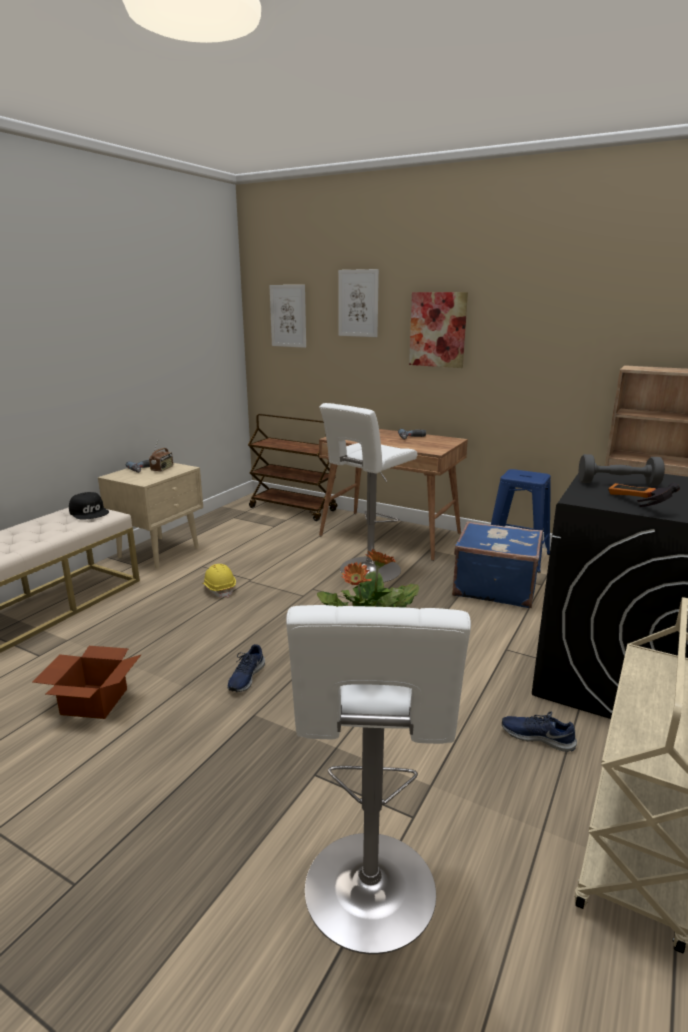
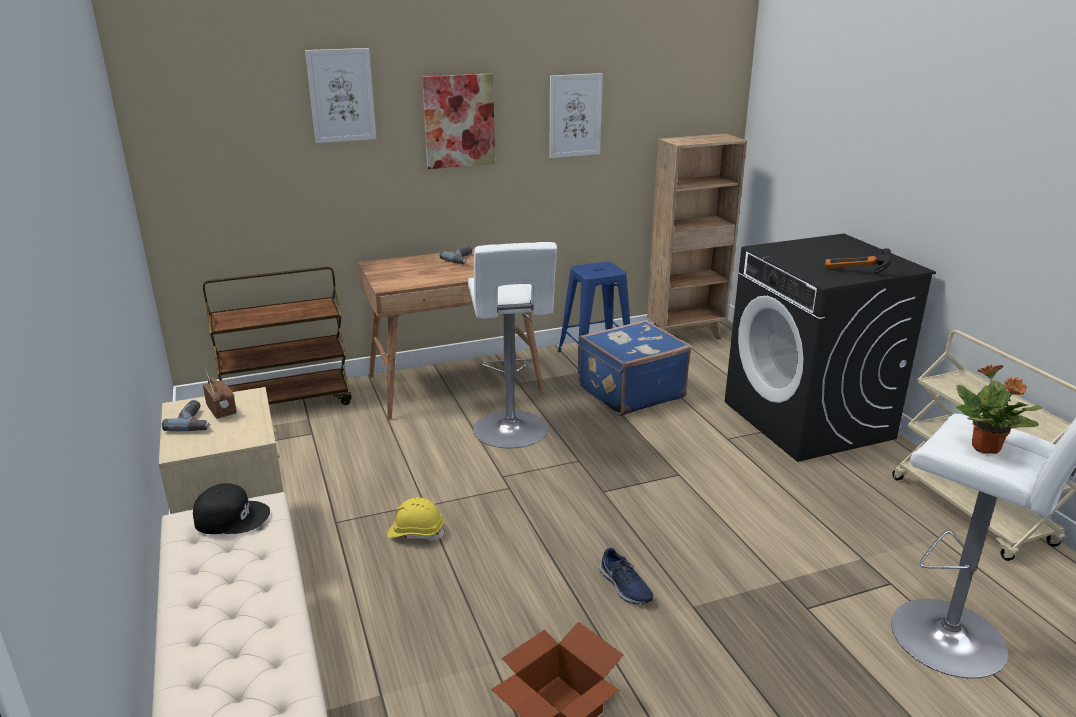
camera: 50 degrees left, 5 degrees up
(288, 316) = (219, 122): picture -> picture (575, 115)
(537, 737) = (845, 486): blue shoe -> none
(618, 483) = (804, 258): grey dumbbell -> none

